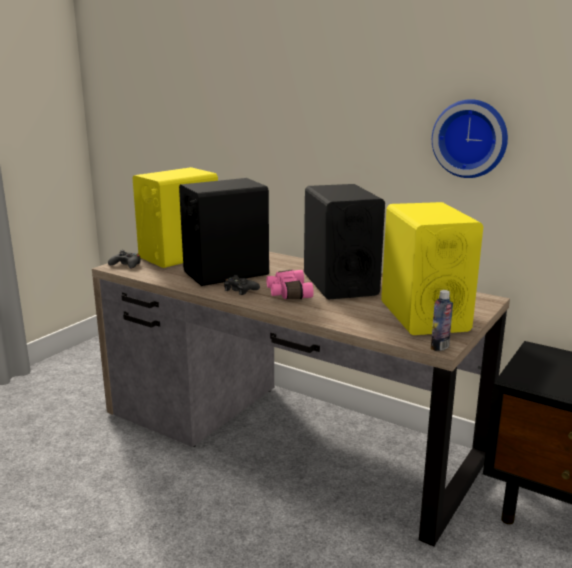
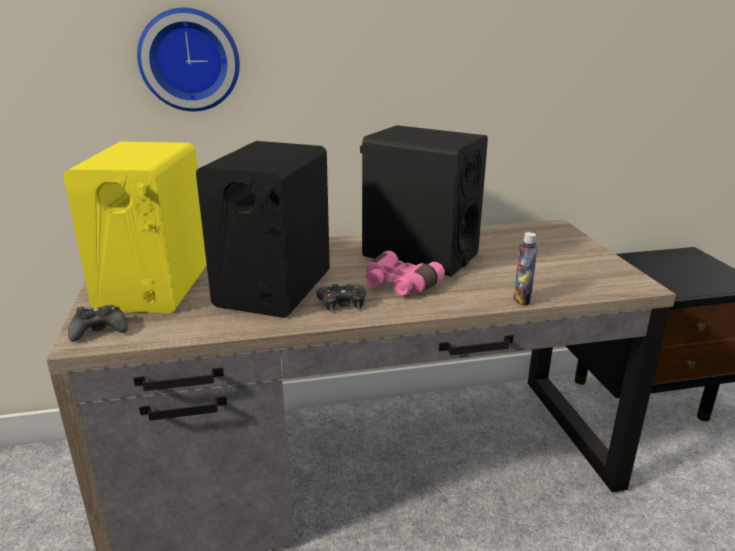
camera: 45 degrees left, 5 degrees up
(423, 316) = (558, 260): yellow speaker -> none
(439, 347) = (640, 286): bottle -> bottle (522, 299)
(470, 138) = (521, 51): wall clock -> wall clock (189, 60)

